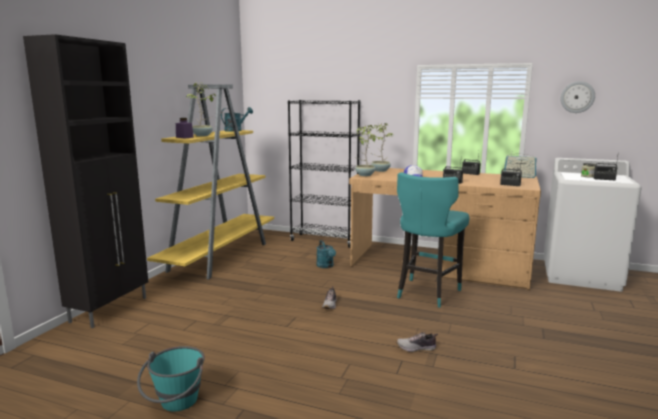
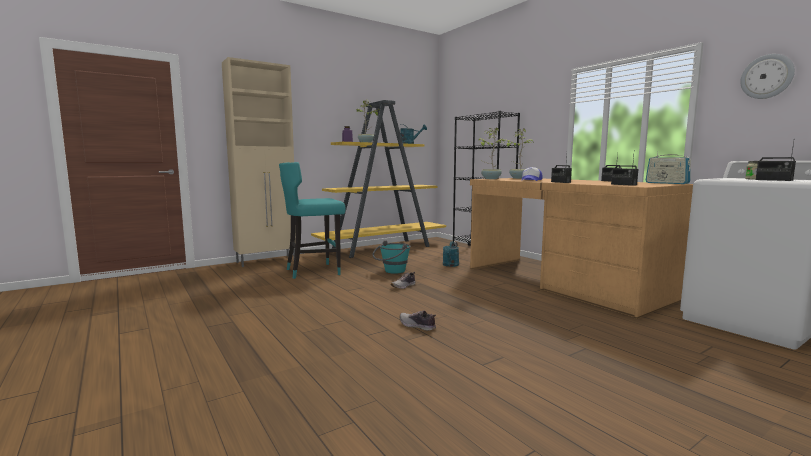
camera: 35 degrees right, 5 degrees down
(110, 309) = (267, 261): black cabinet -> beige cabinet
(176, 405) = (206, 308): turquoise bucket -> turquoise bucket (392, 271)
(427, 292) = (507, 296): turquoise stool -> turquoise stool (314, 271)

